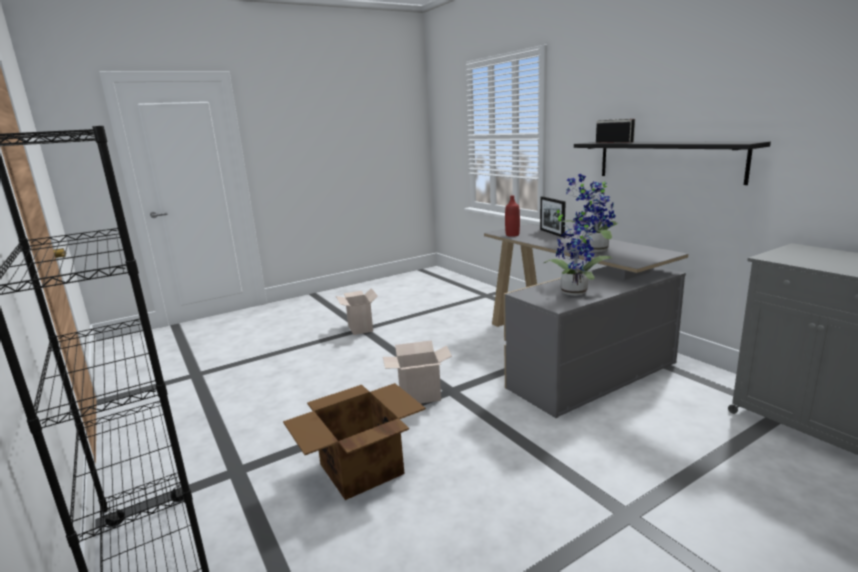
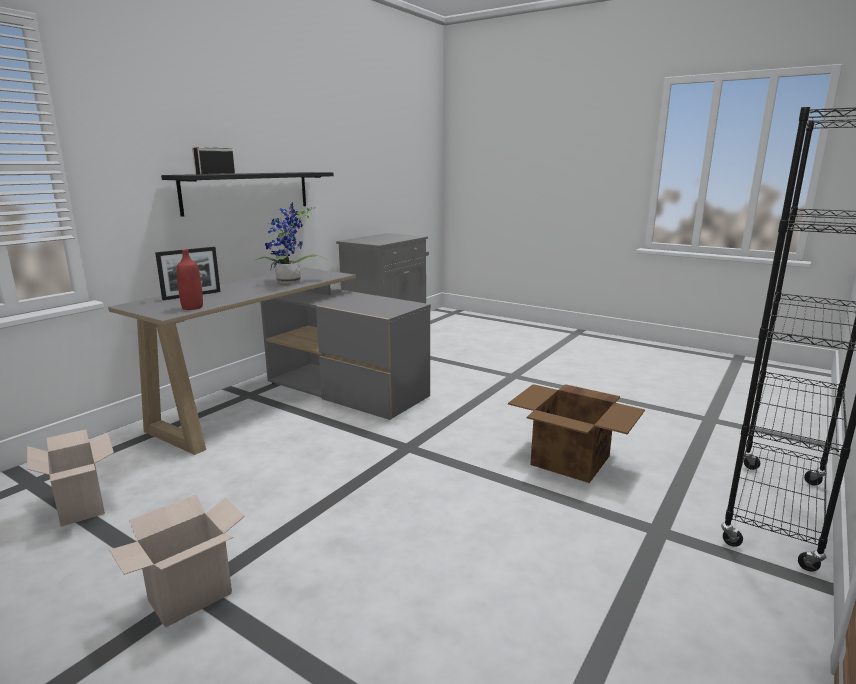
camera: 115 degrees left, 0 degrees up
(418, 397) = (432, 462): cardboard box -> cardboard box (83, 507)
(576, 291) = (371, 302): potted plant -> none

